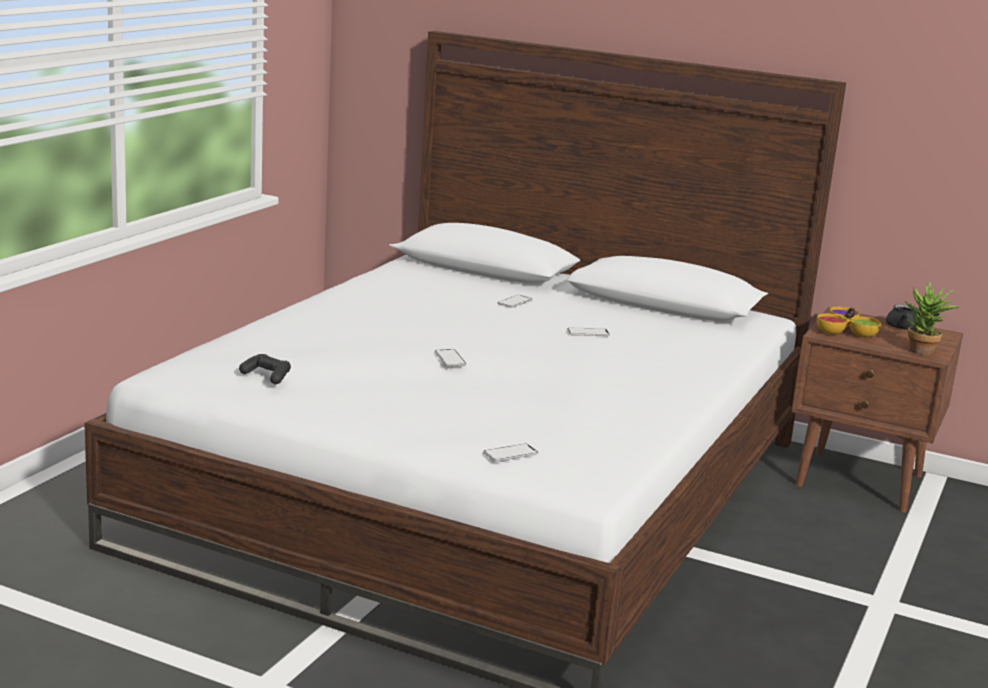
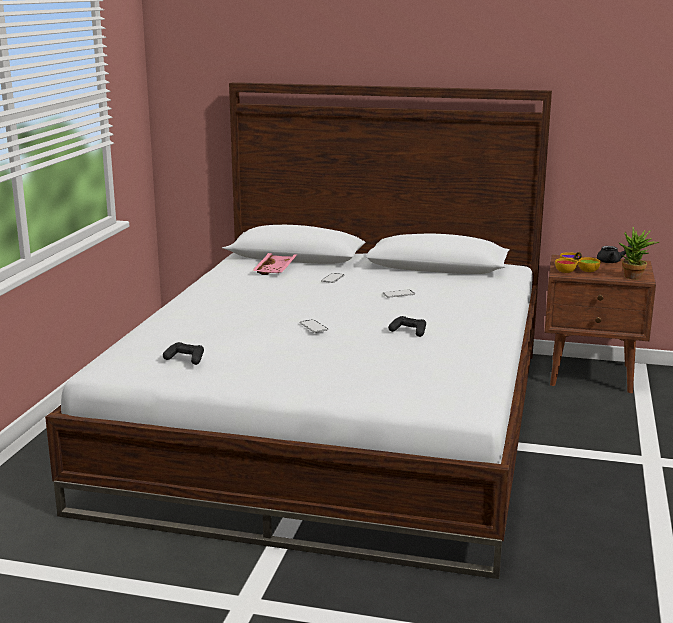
camera: 10 degrees left, 0 degrees up
(450, 281) = (277, 269): none -> pink tray
(510, 454) = (400, 392): phone -> none
(570, 381) = (408, 331): none -> black game controller

